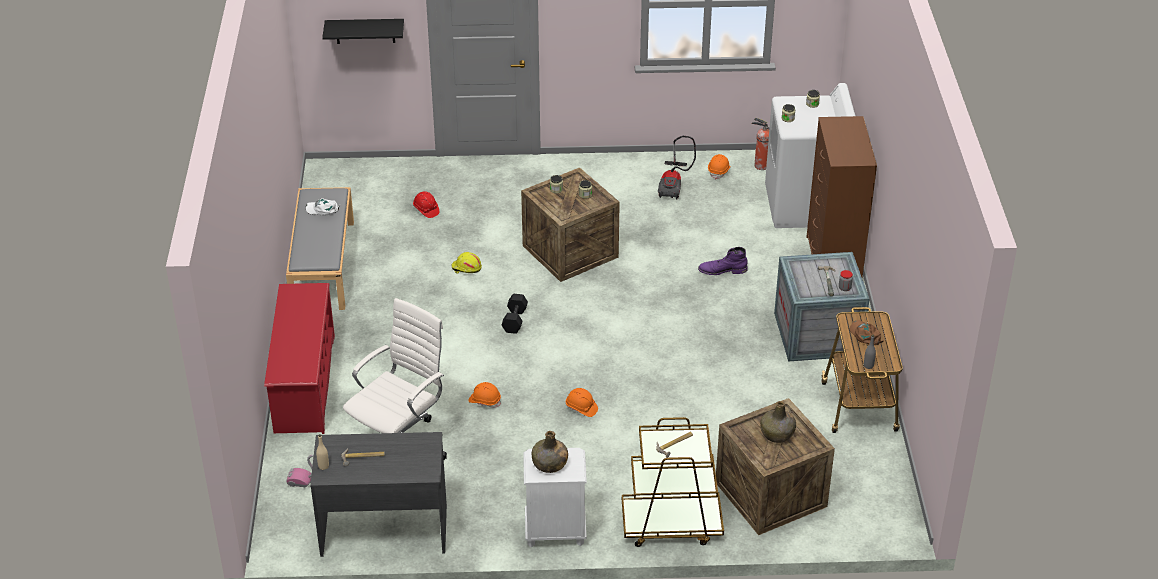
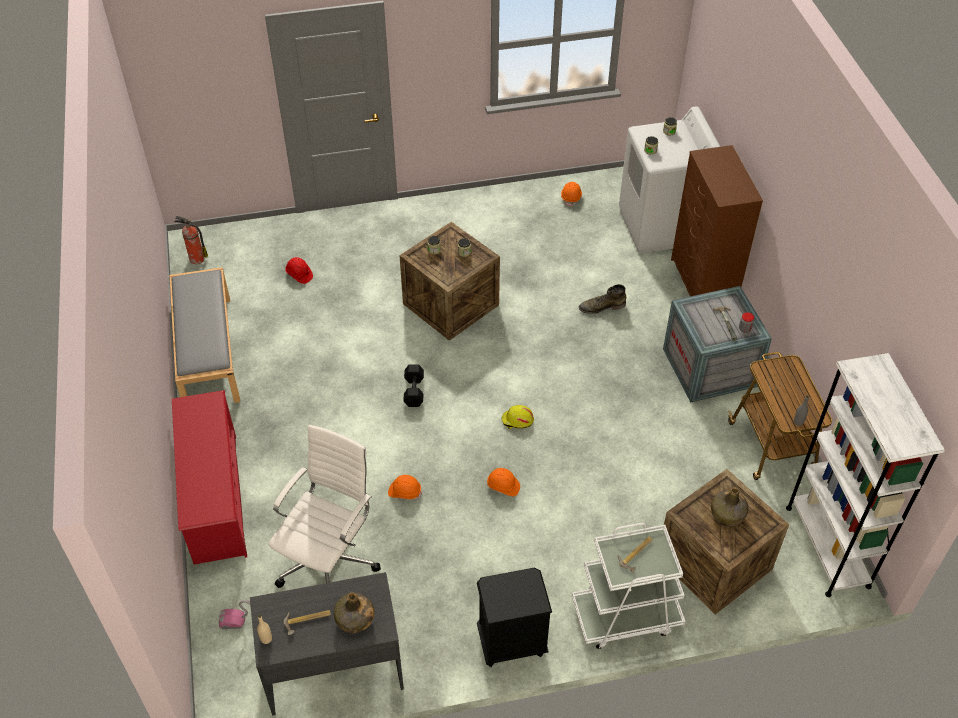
camera: 10 degrees left, 10 degrees up
(322, 209) = (199, 298): white cap -> none
(365, 31) = (213, 103): black shelf -> none
(466, 268) = (353, 336): yellow hard hat -> yellow hard hat (517, 421)
(549, 464) = (508, 595): green bottle -> green bottle (355, 620)
(555, 531) = (511, 642): white nightstand -> black nightstand
(671, 525) = (625, 615): brown cart -> white cart
(674, 185) = (532, 217): vacuum cleaner -> none
(722, 270) = (601, 307): purple boot -> green boot
(760, 165) = (608, 186): fire extinguisher -> fire extinguisher (196, 259)
(865, 335) = (784, 385): brown cap -> none
(888, 495) = (827, 546): none -> white bookcase

